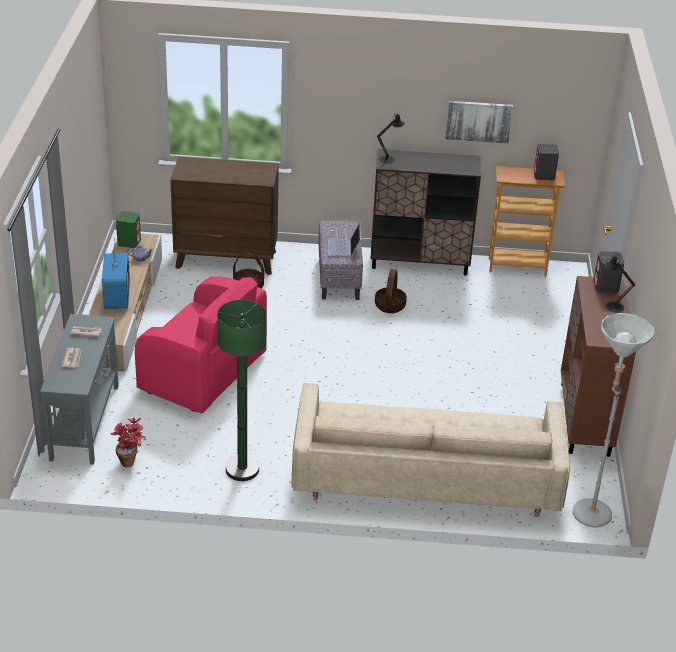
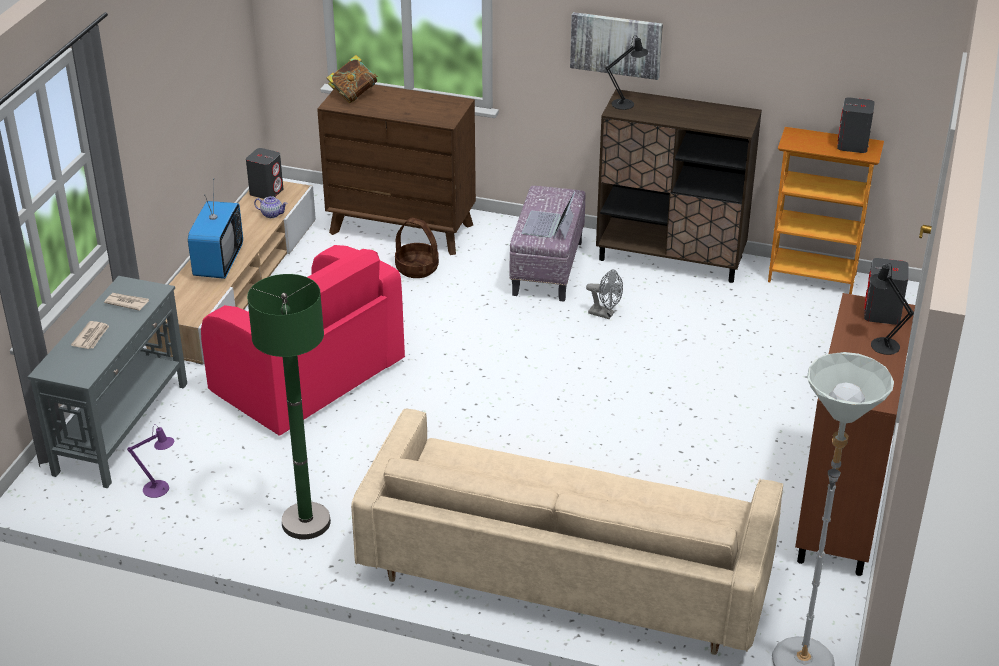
camera: 15 degrees right, 0 degrees up
(129, 242) = (266, 191): green speaker -> grey speaker
(131, 460) = (159, 489): potted plant -> purple table lamp
(192, 167) = (353, 94): none -> book
(389, 305) = (605, 314): basket -> grey fan
(479, 121) = (760, 57): picture -> picture (616, 44)

